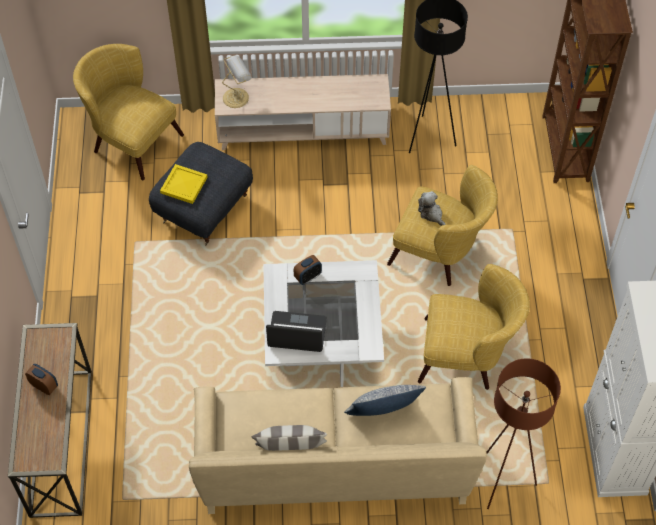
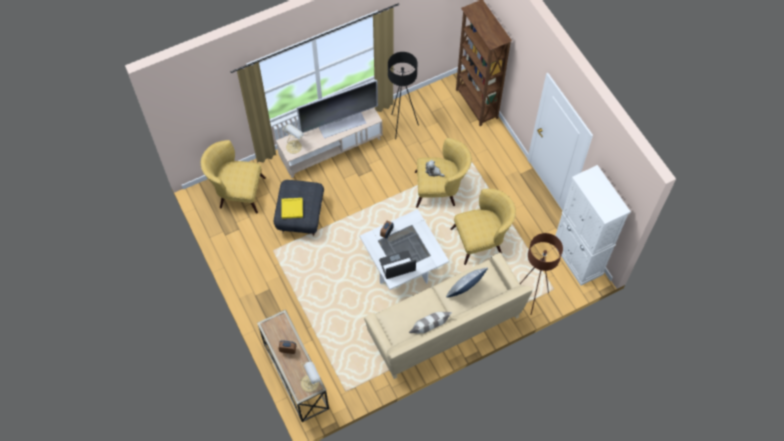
camera: 25 degrees left, 5 degrees up
(48, 452) = (310, 383): none -> table lamp
(326, 93) = (342, 124): none -> television

